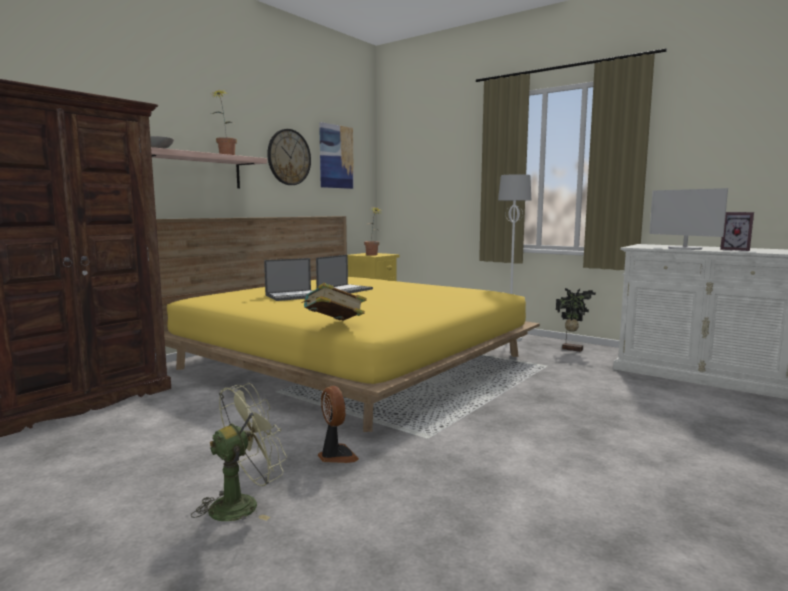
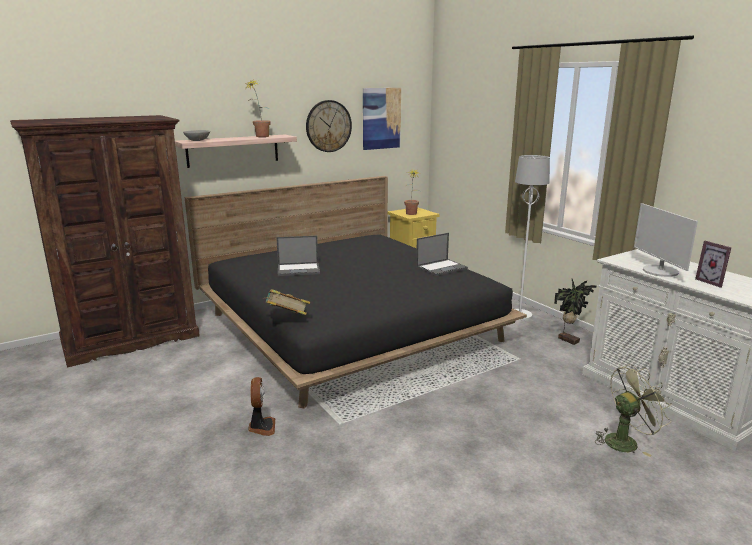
camera: 20 degrees right, 10 degrees up
(243, 504) = (174, 456): green fan -> green fan (625, 441)
(345, 290) = (349, 264): laptop -> laptop (442, 267)
(353, 362) = (351, 326): yellow bed -> black bed

